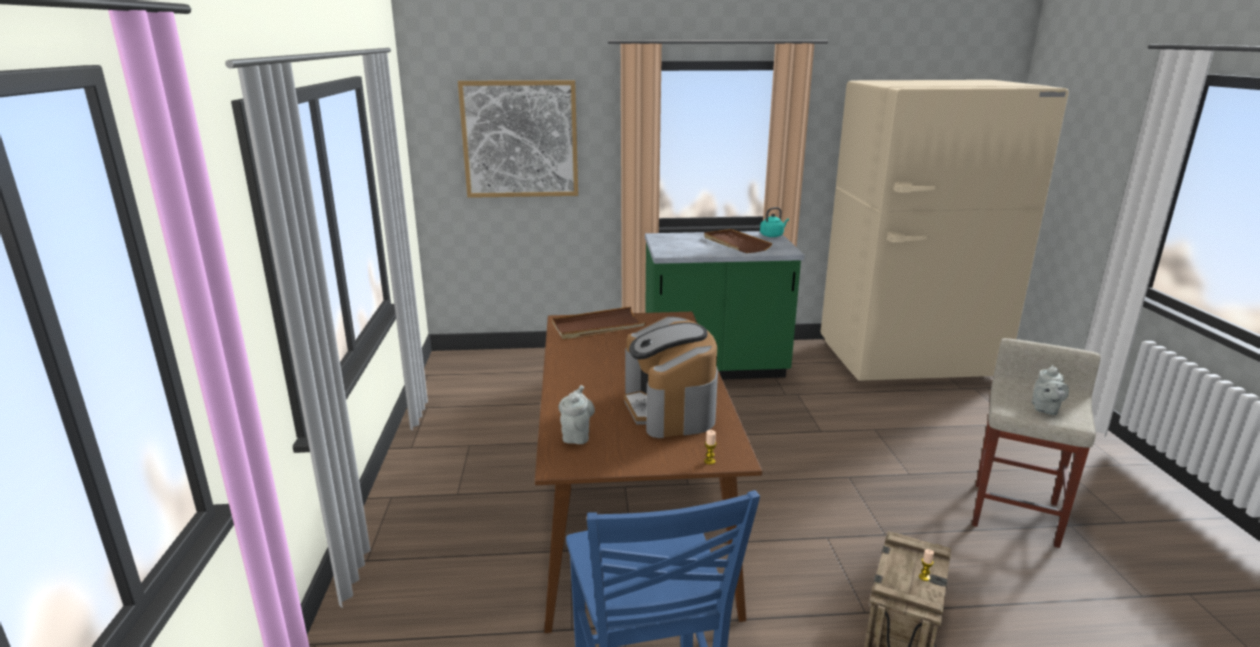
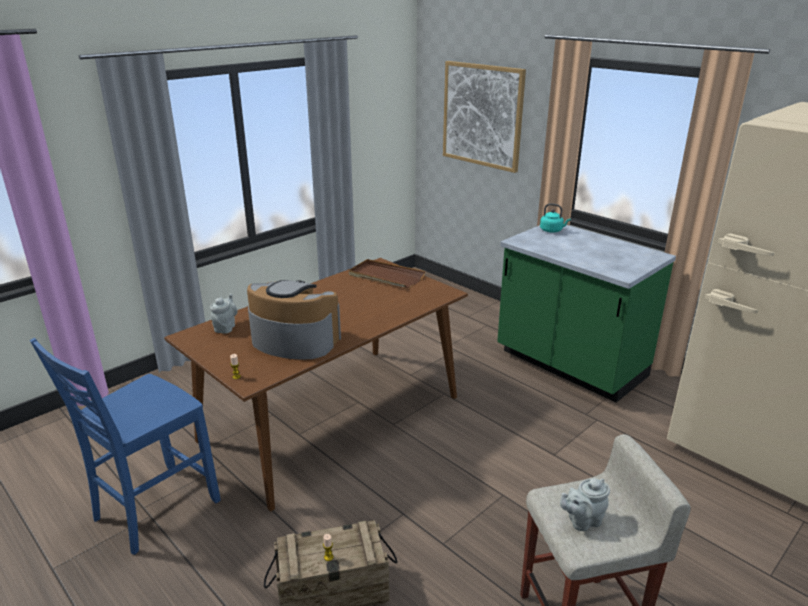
camera: 50 degrees right, 5 degrees up
(576, 435) = (225, 327): grey teapot -> grey teapot turned 45 degrees counterclockwise
(670, 408) = (294, 340): coffee machine -> coffee machine turned 75 degrees clockwise
(735, 243) = (597, 252): brown tray -> none
(772, 235) = (653, 257): turquoise kettle -> turquoise kettle (552, 230)

